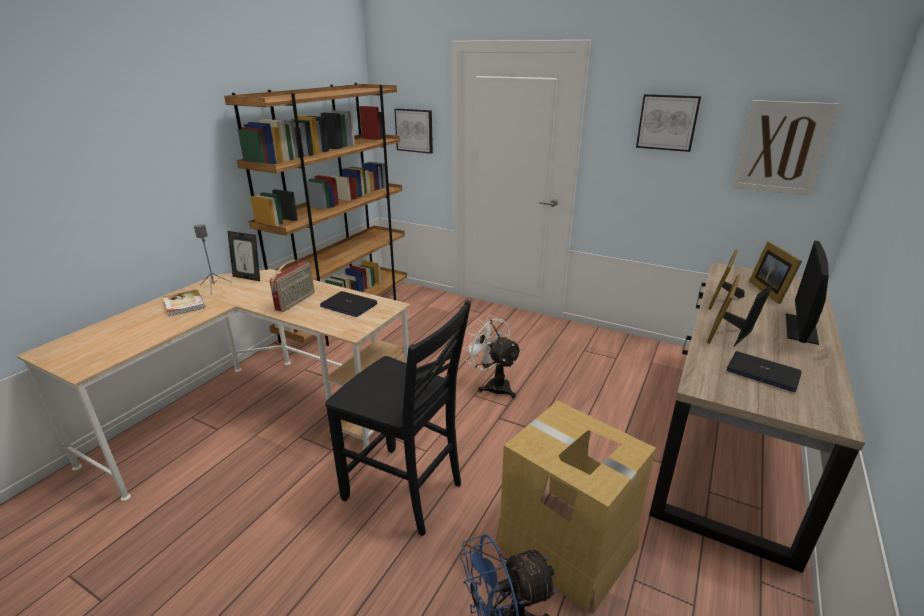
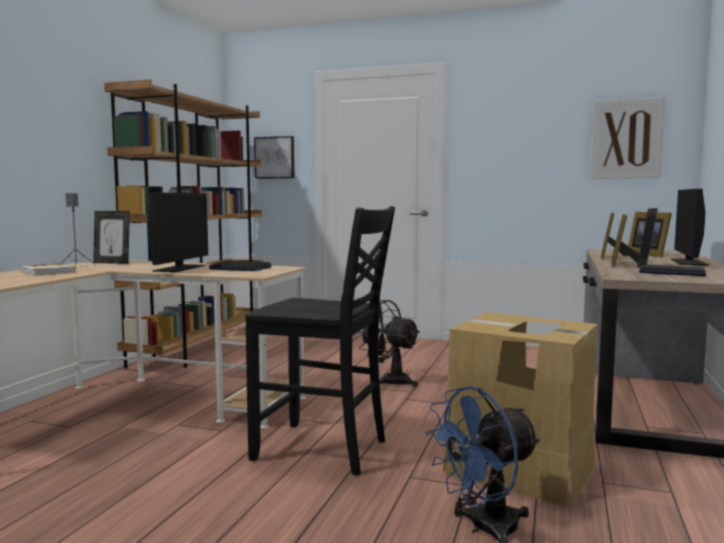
camera: 10 degrees left, 20 degrees down
(296, 301) = (179, 268): radio -> monitor
(493, 385) = (389, 380): white fan -> black fan
(667, 122) = (524, 126): picture -> none

